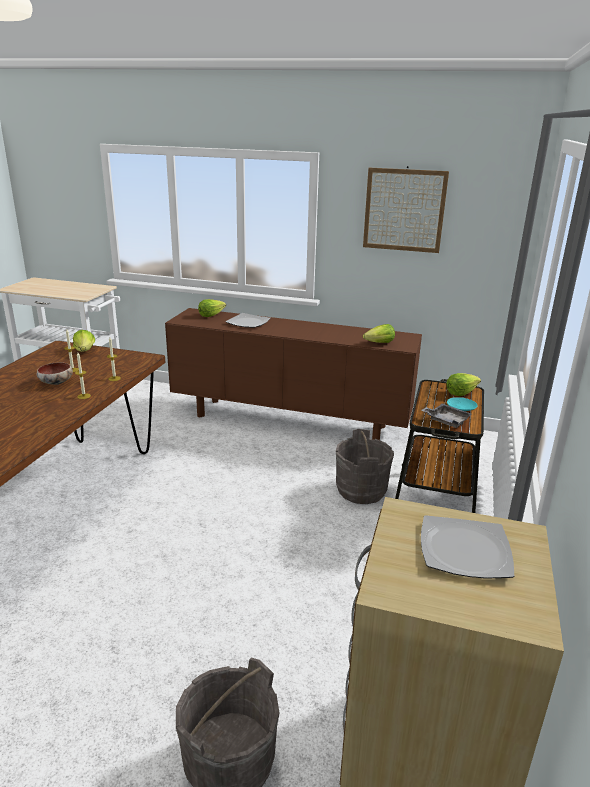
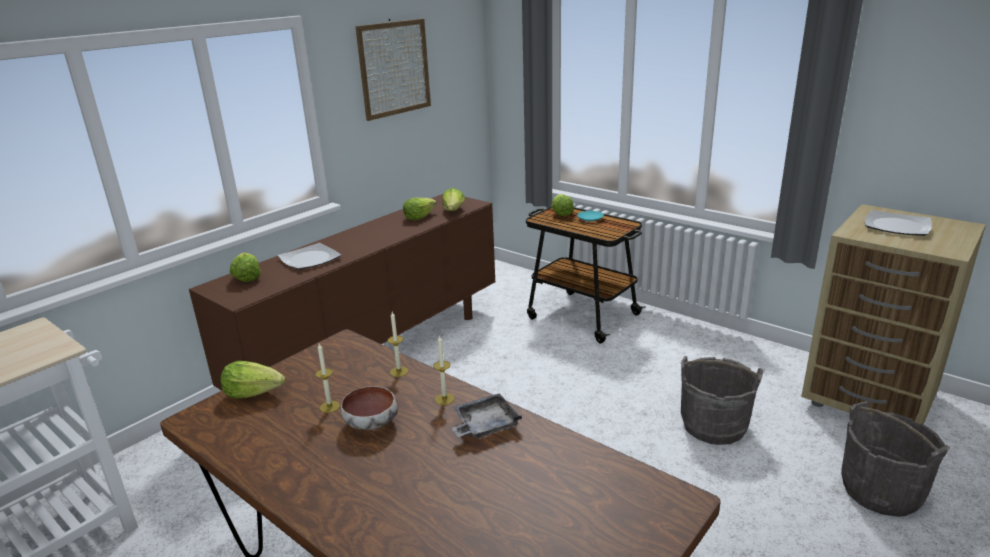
camera: 65 degrees left, 0 degrees up
(353, 335) = (419, 217): none -> lettuce
(361, 490) = (544, 346): grey bucket -> grey bucket (713, 426)
(446, 420) = (613, 228): grey tray -> grey tray (484, 425)

